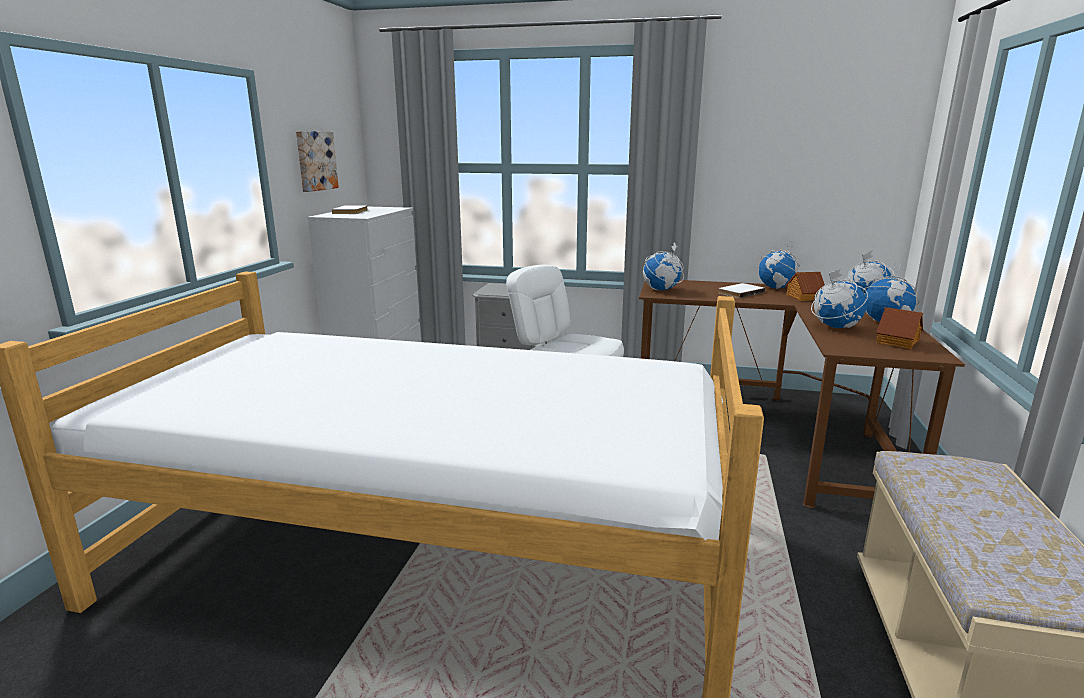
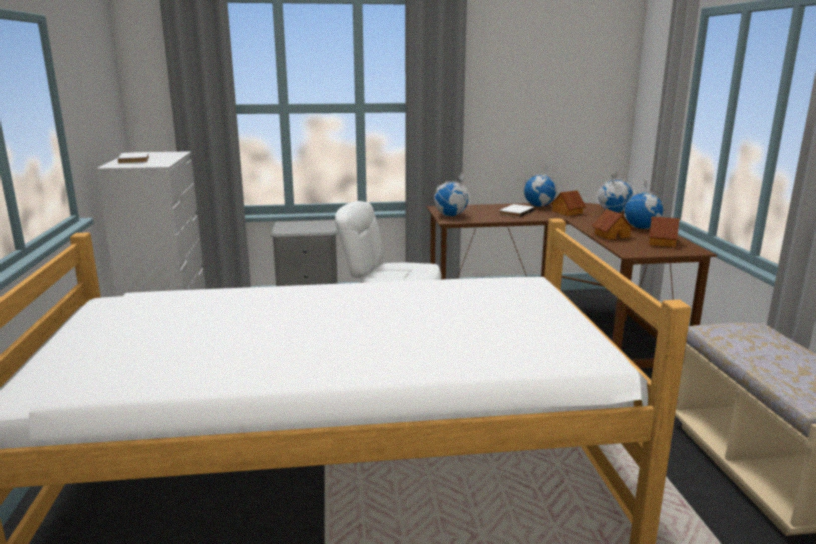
camera: 20 degrees left, 0 degrees up
(315, 160) = (93, 107): picture -> none
(835, 327) = (611, 235): globe -> toy house

